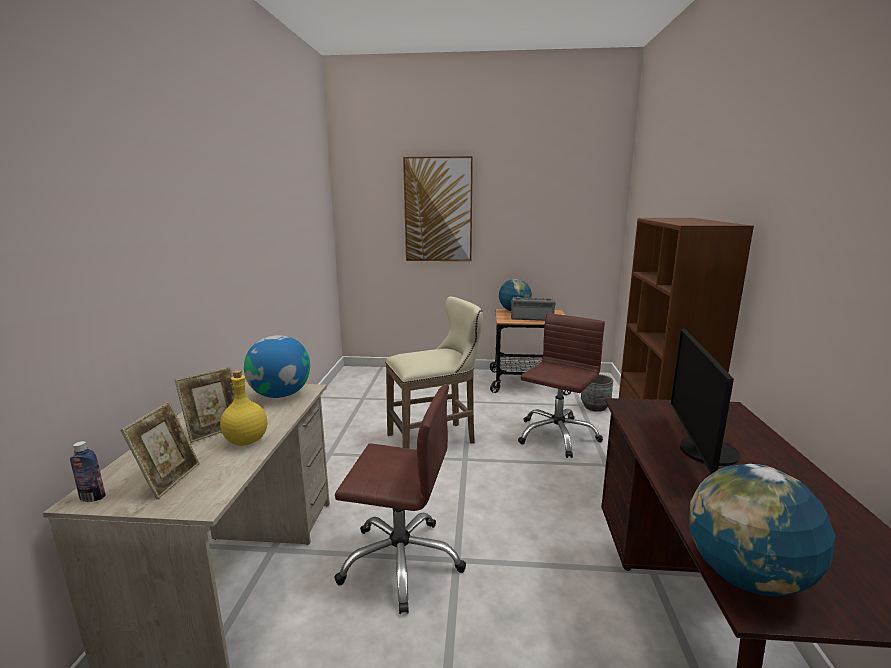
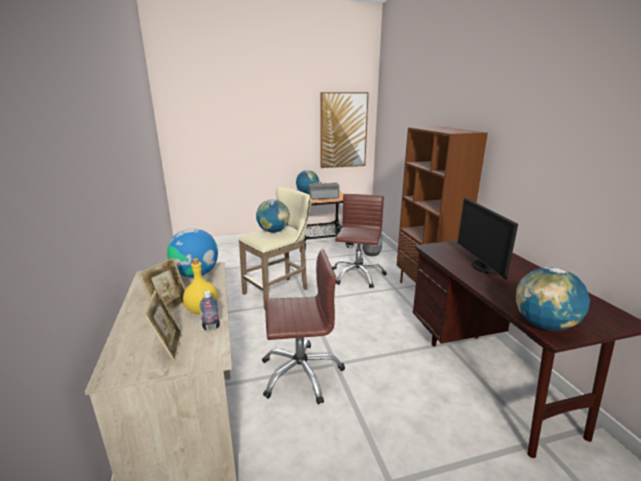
camera: 20 degrees left, 5 degrees up
(92, 497) = (117, 372): bottle -> bottle (211, 327)
(429, 355) = (273, 231): none -> globe
(438, 210) = (245, 120): picture -> picture (343, 130)

